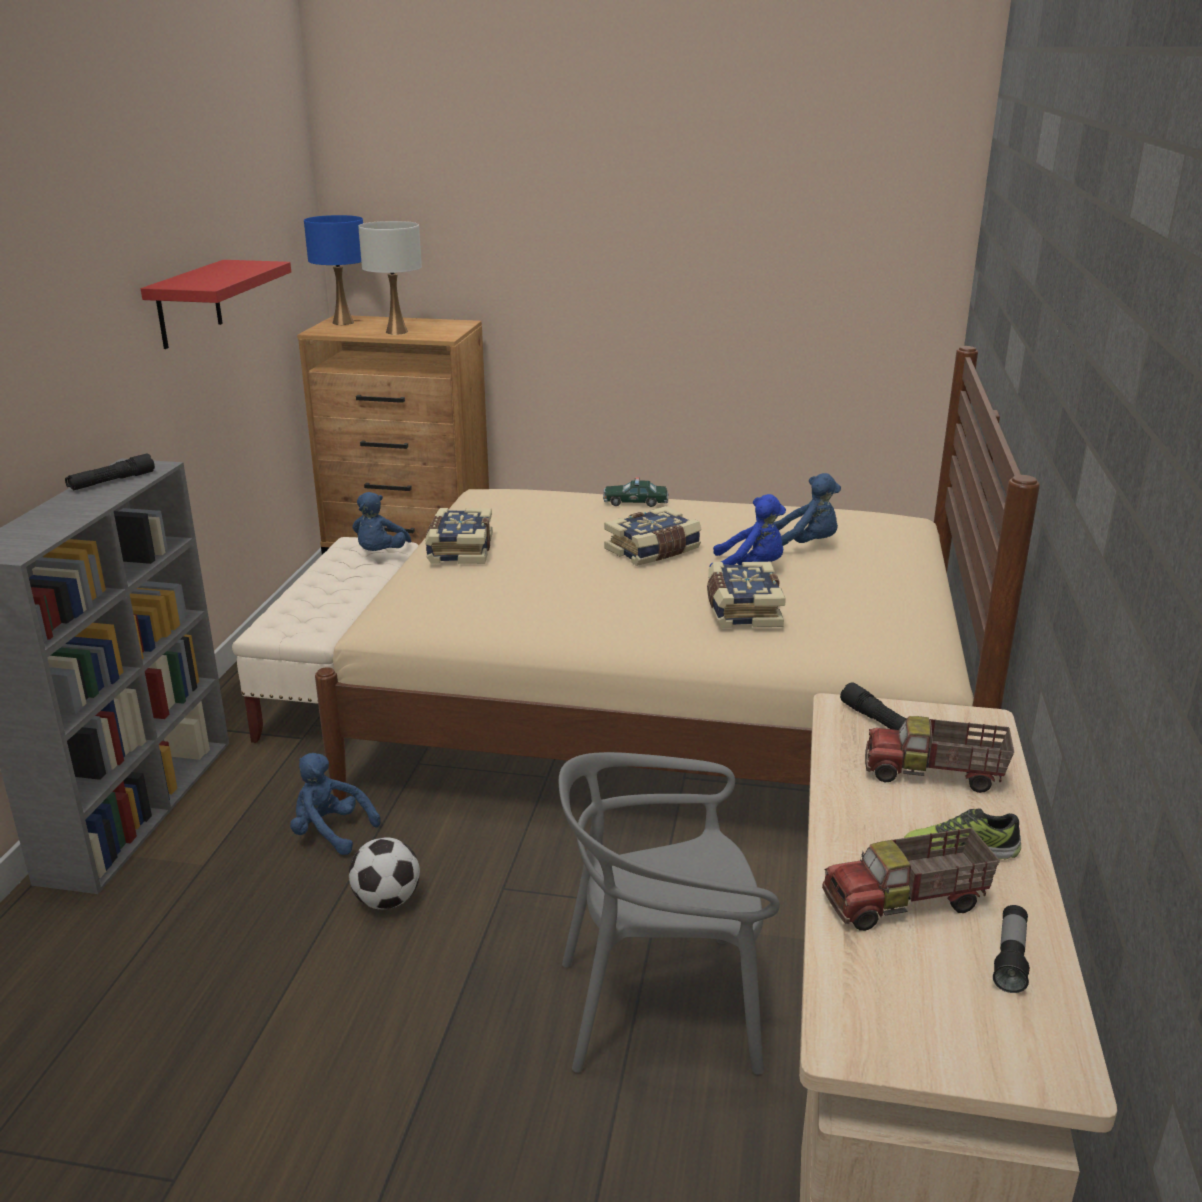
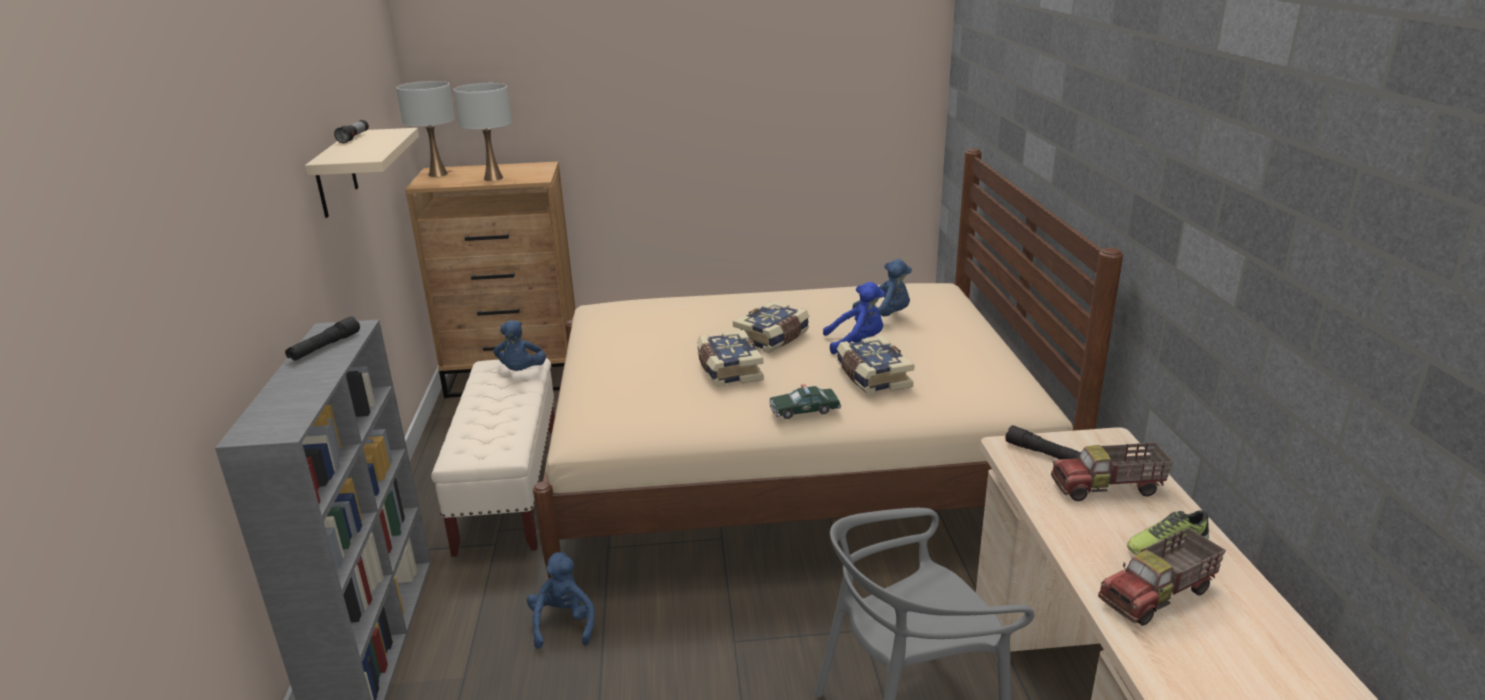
camera: 15 degrees left, 0 degrees up
(188, 304) = (335, 174): red shelf -> beige shelf
(330, 832) = (563, 623): blue plush toy -> blue plush toy turned 75 degrees clockwise
(343, 322) = (438, 174): blue table lamp -> white table lamp
(386, 901) = (643, 674): football -> none
(459, 550) = (612, 360): book -> book (728, 370)
(635, 502) = (731, 299): toy car -> toy car (804, 410)
(1010, 958) = (1256, 623): flashlight -> flashlight (354, 138)

